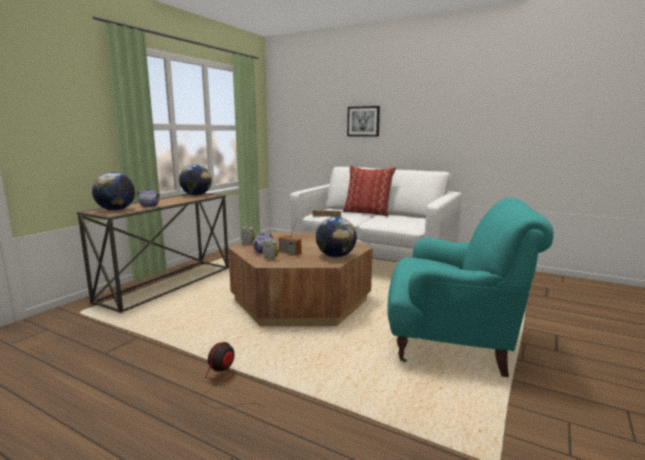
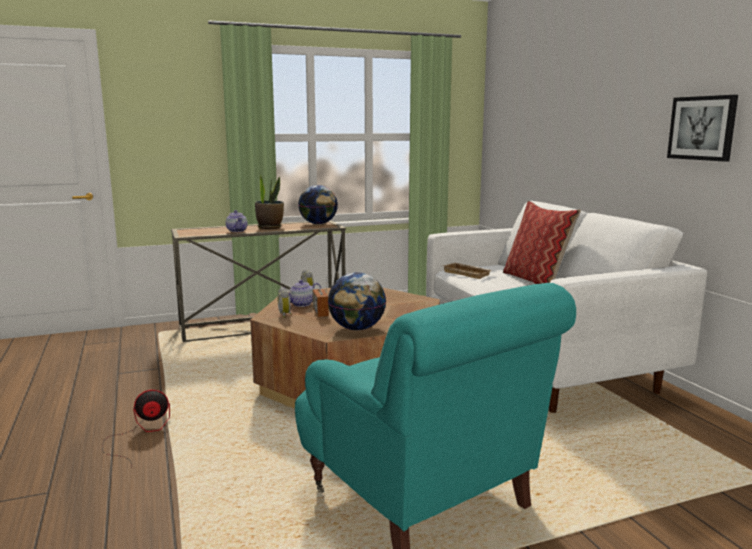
camera: 40 degrees right, 0 degrees up
(116, 210) = (201, 231): globe -> none
(167, 201) = (270, 227): none -> potted plant
(363, 121) = (584, 128): picture -> picture (702, 128)

